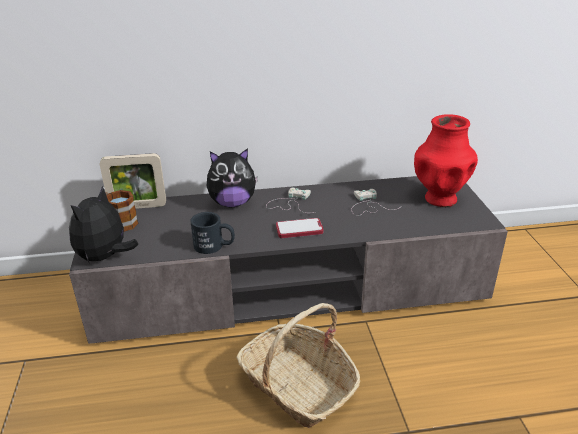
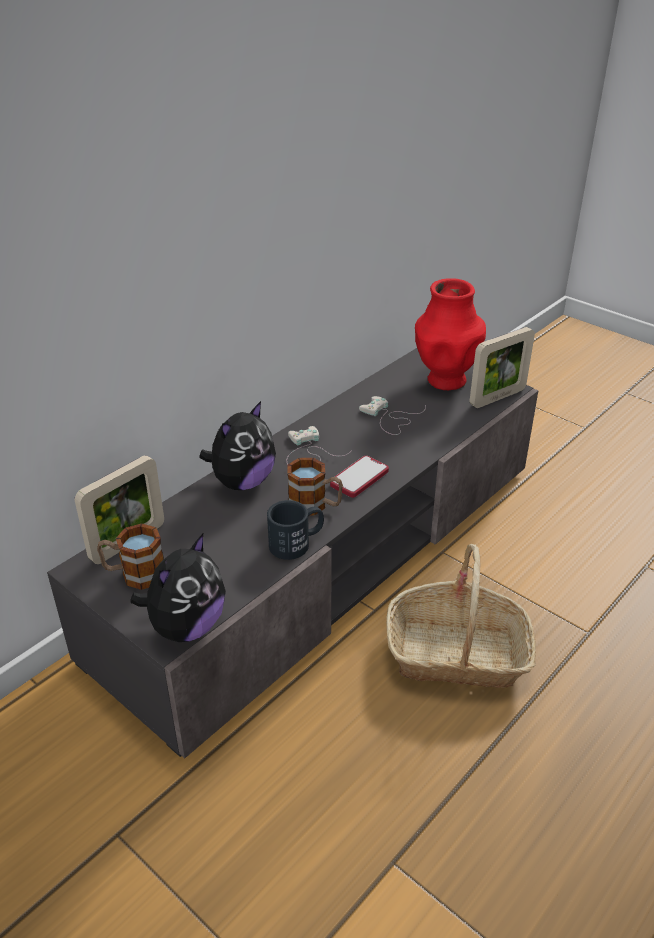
camera: 40 degrees left, 5 degrees up
(105, 257) = (186, 626): plush toy -> plush toy turned 135 degrees counterclockwise
(252, 232) = (315, 505): none -> mug
(465, 223) = (497, 397): none -> picture frame

